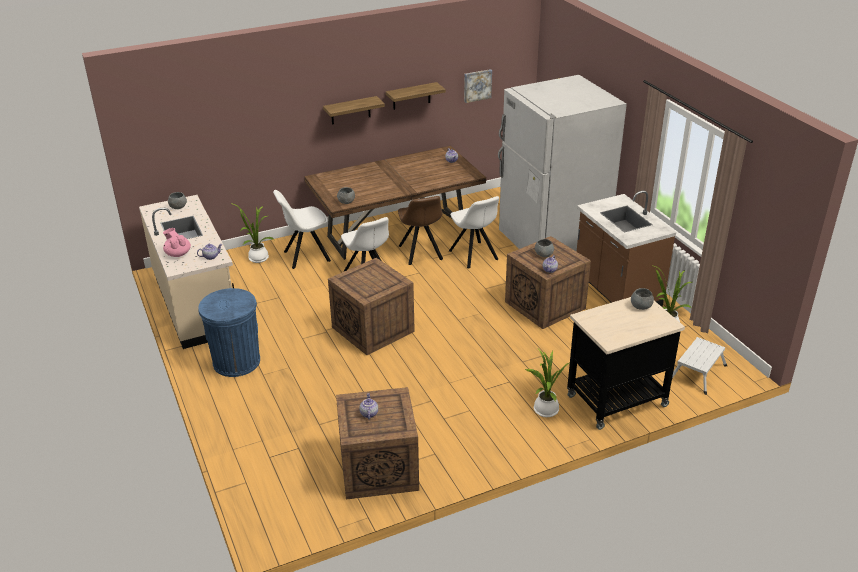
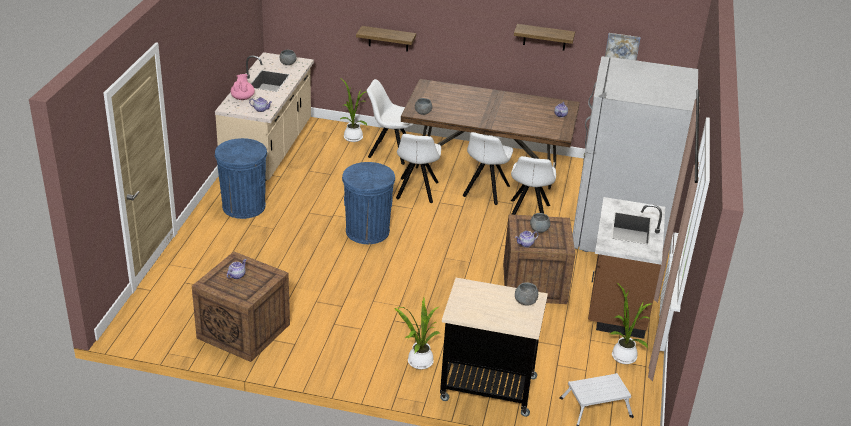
camera: 35 degrees right, 0 degrees up
(350, 110) = (477, 31): shelf -> shelf (388, 39)
(371, 329) = (367, 231): crate -> blue trash can
(421, 253) = (485, 191): brown chair -> white chair

